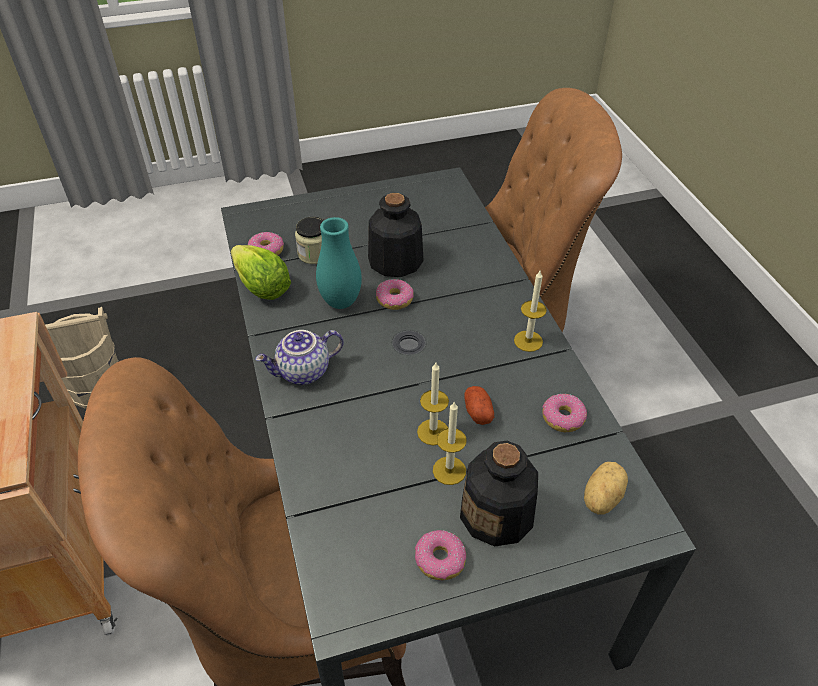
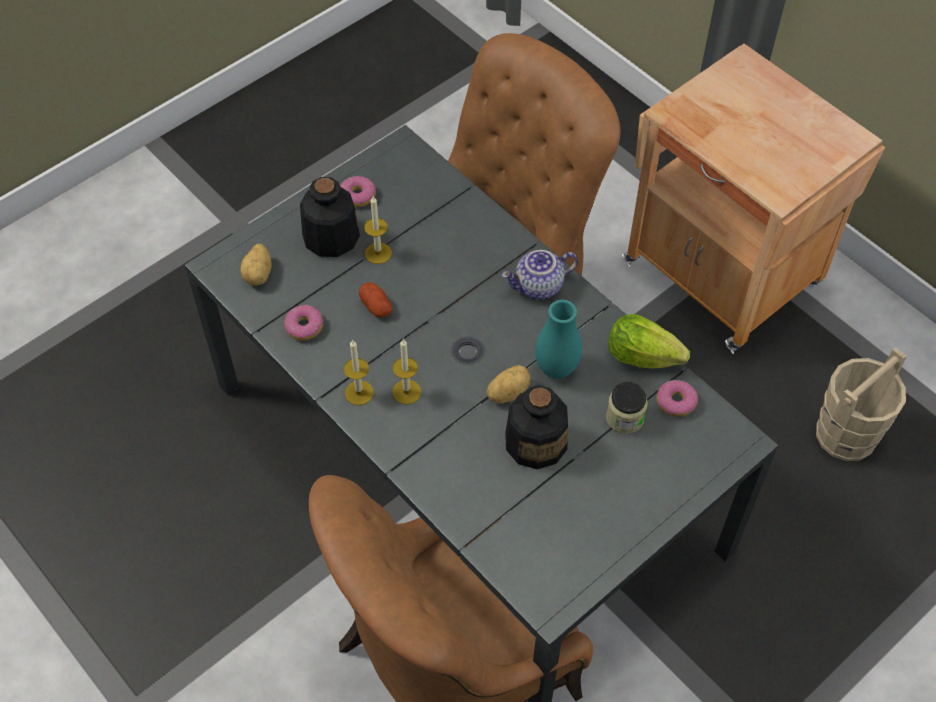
camera: 155 degrees right, 10 degrees up
(303, 372) = (539, 287): teapot -> teapot turned 150 degrees counterclockwise
(395, 299) = (507, 392): donut -> potato
(433, 432) = (404, 277): candle -> candle (406, 392)

